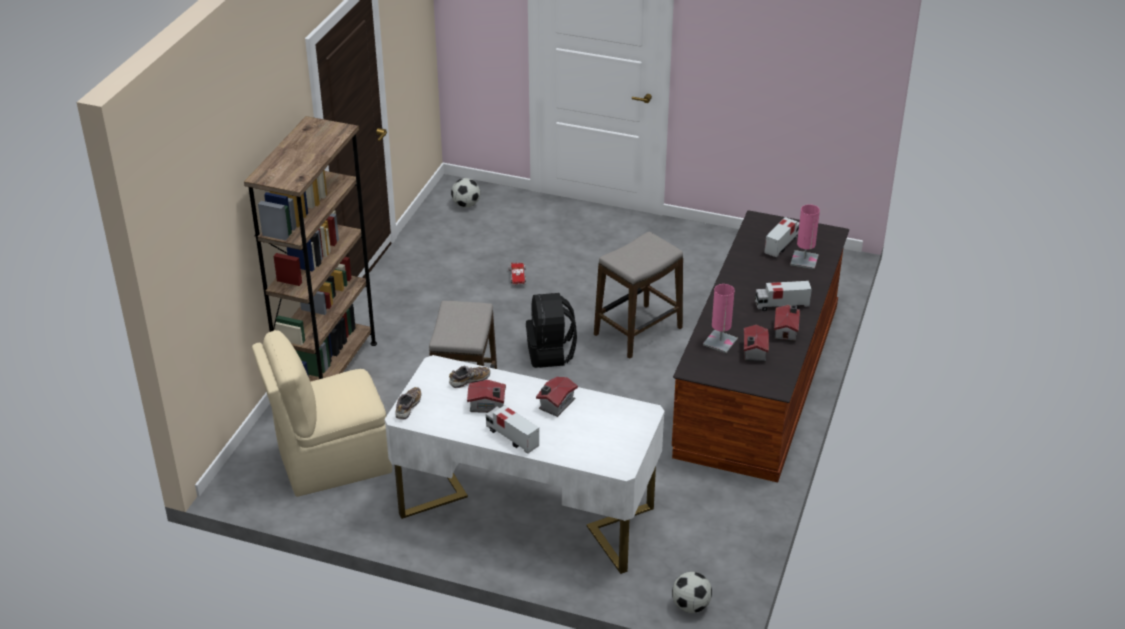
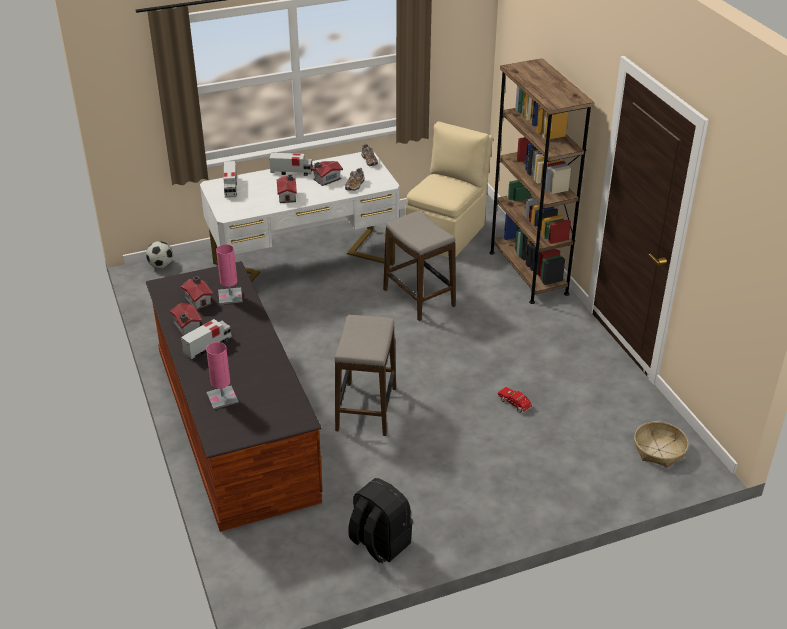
camera: 140 degrees right, 0 degrees up
(466, 204) = (659, 450): football -> basket
(551, 353) = (408, 358): black backpack -> black backpack (379, 543)
(782, 245) = (255, 404): toy truck -> toy truck (231, 188)

